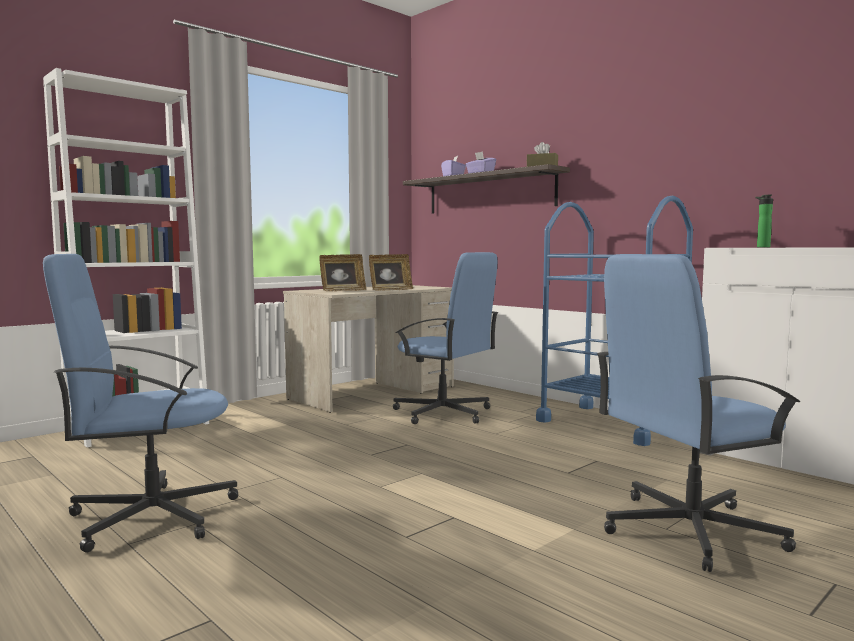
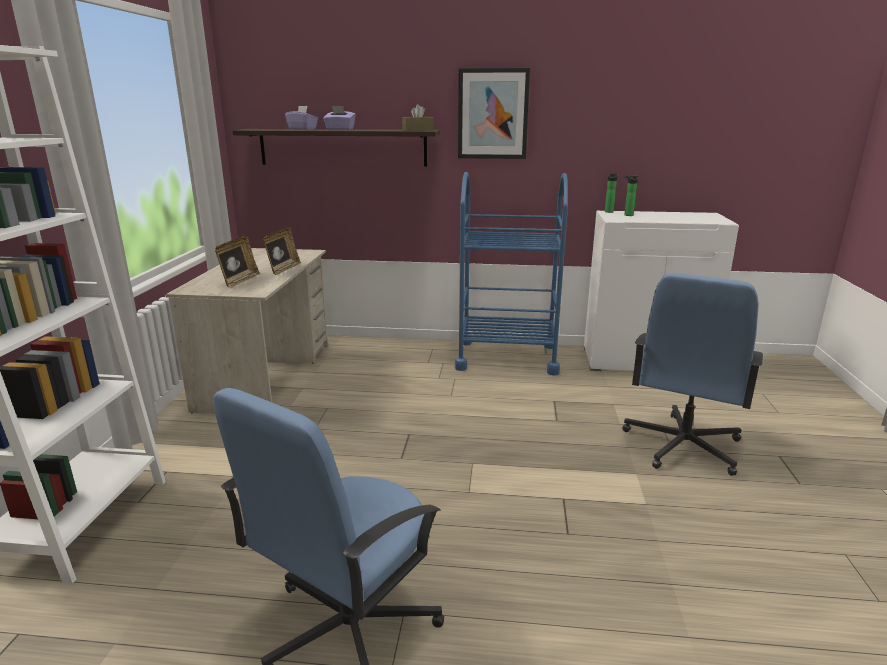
camera: 40 degrees left, 15 degrees up
(443, 413) = (375, 384): blue office chair -> none
(620, 145) = (493, 114): none -> picture
(750, 247) = (609, 211): none -> bottle

